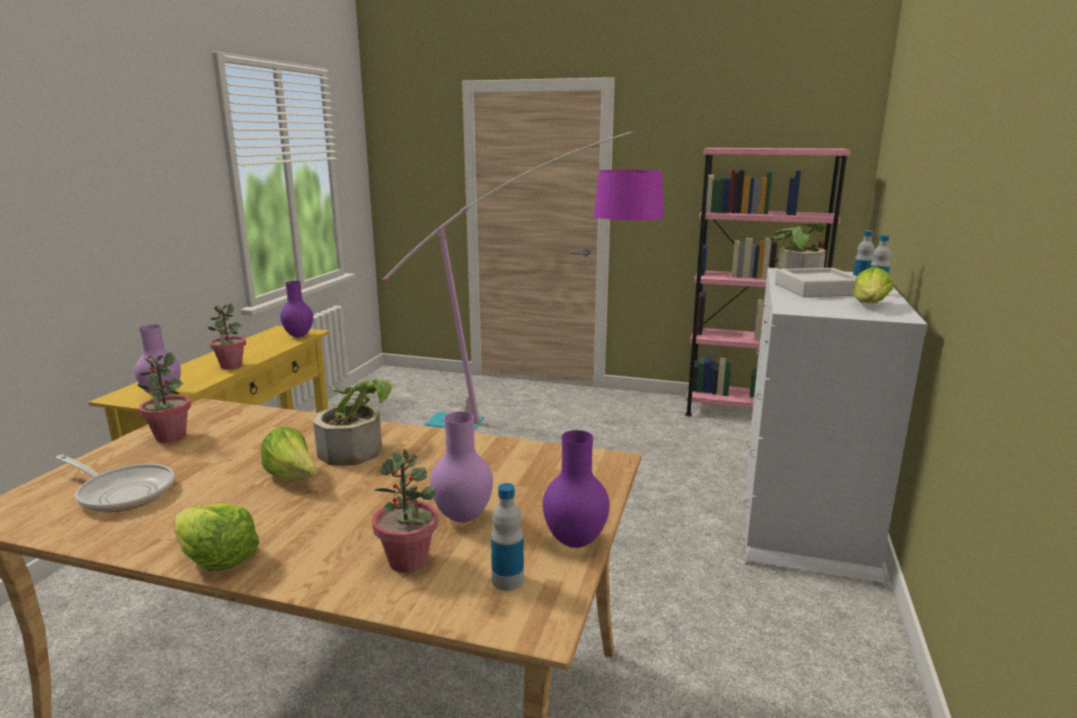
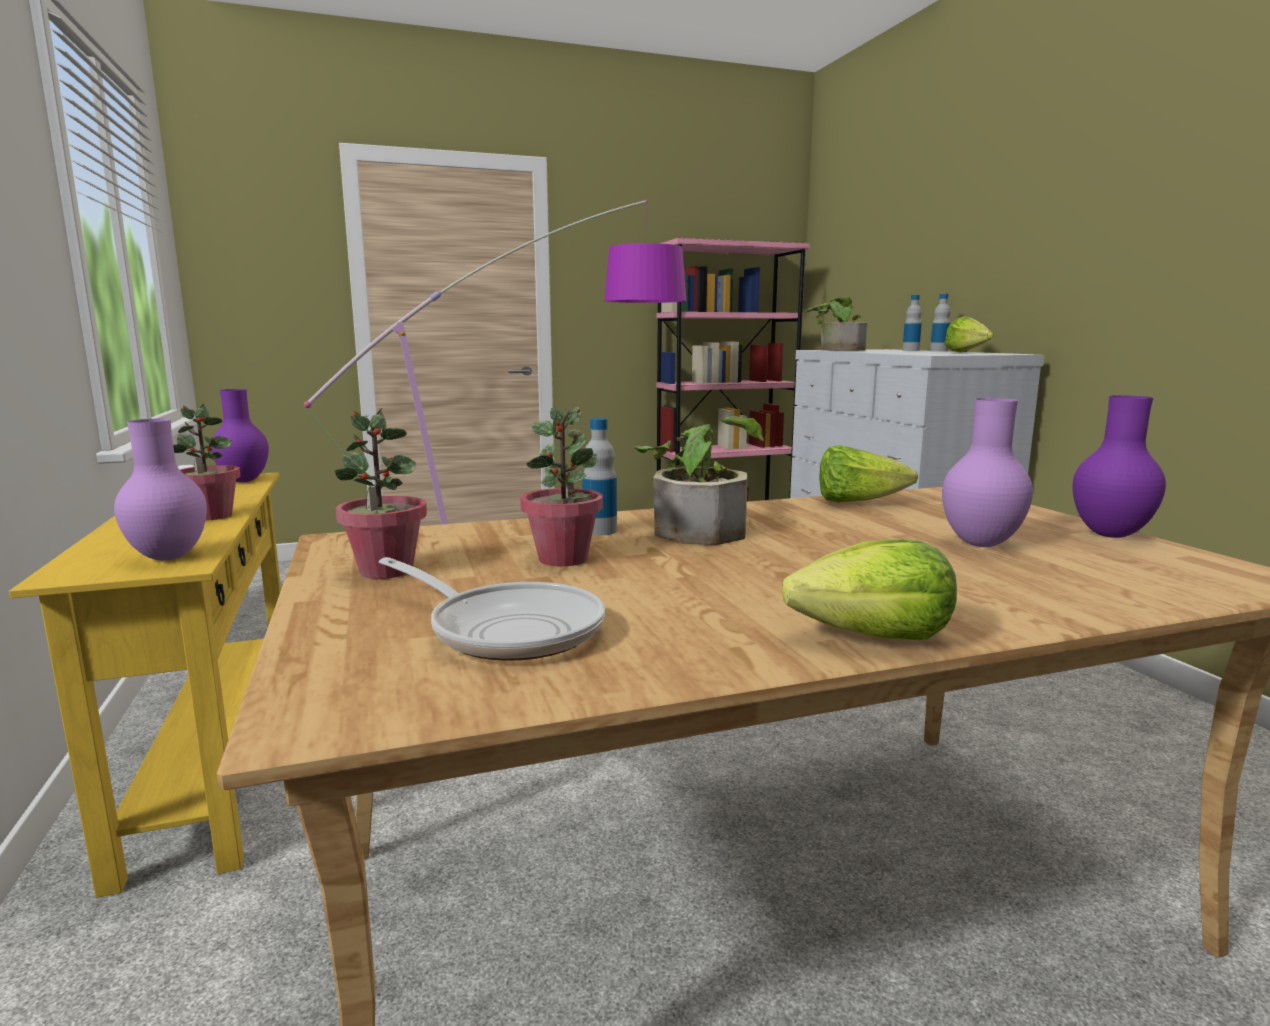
camera: 35 degrees left, 5 degrees down
(123, 492) = (507, 629): frying pan -> frying pan turned 45 degrees clockwise
(293, 477) = (709, 561): lettuce -> lettuce (857, 502)
(408, 561) = (1050, 579): potted plant -> potted plant (563, 559)
(507, 580) = (1159, 566): bottle -> bottle (600, 531)
(817, 289) = (894, 351): grey tray -> none

